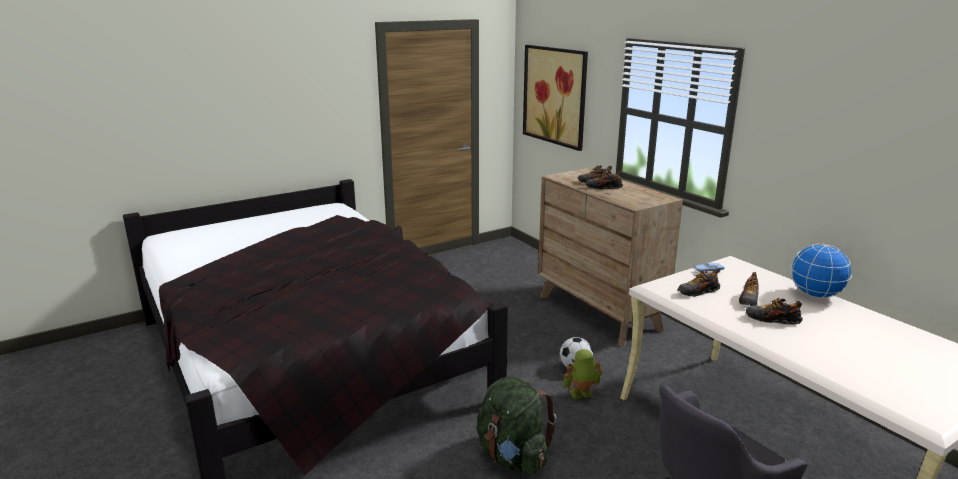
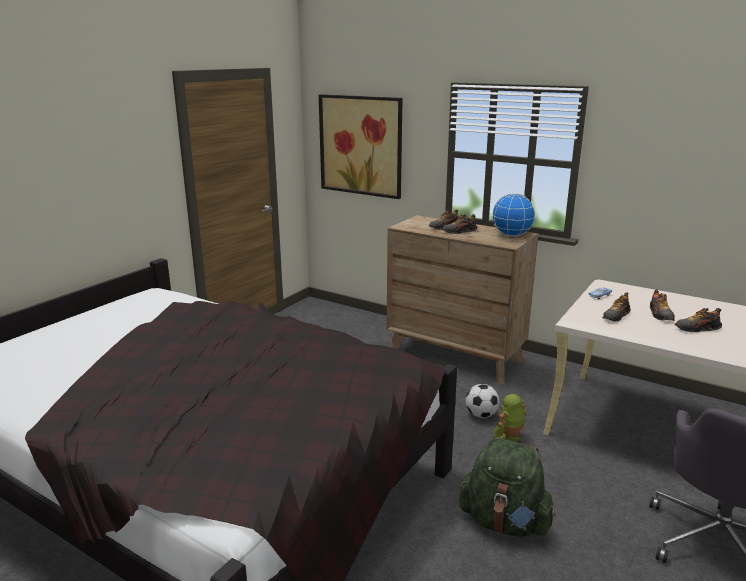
camera: 25 degrees left, 0 degrees up
(815, 295) = (697, 301): globe -> globe (511, 235)

